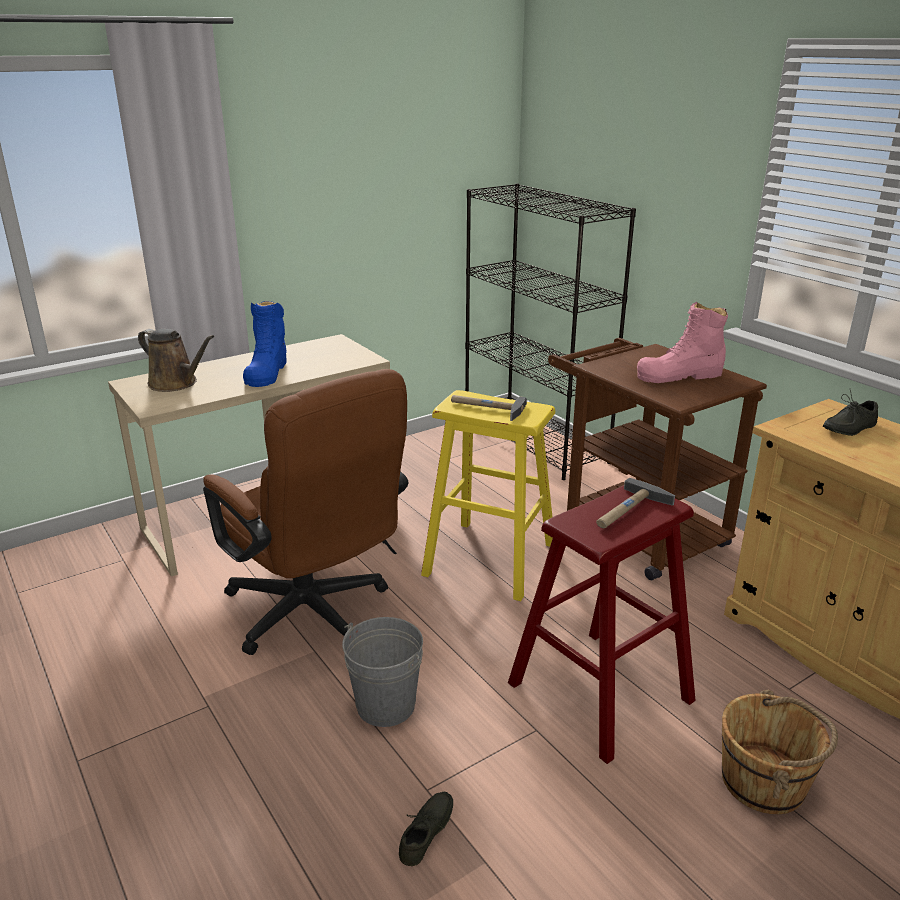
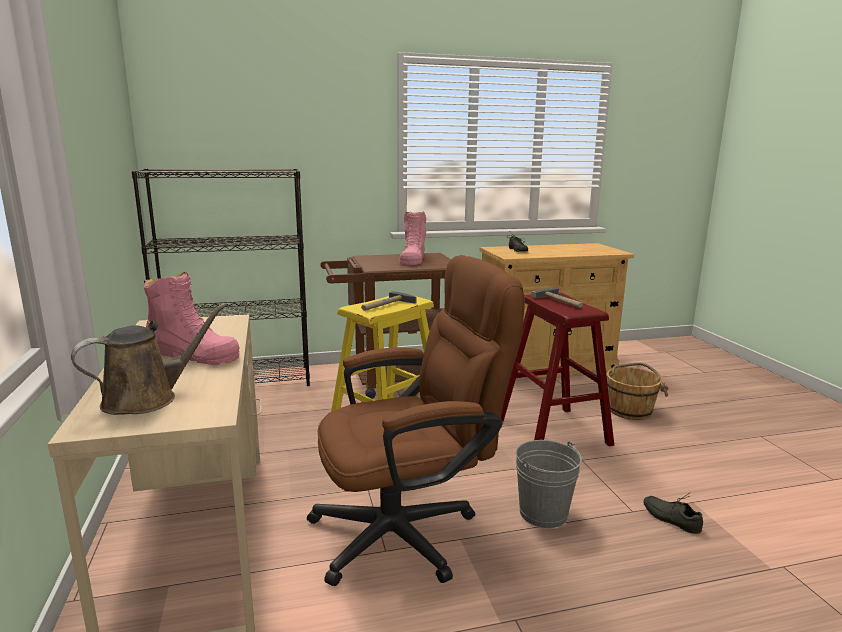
camera: 70 degrees left, 10 degrees down
(267, 372) = (194, 355): blue boot -> pink boot

